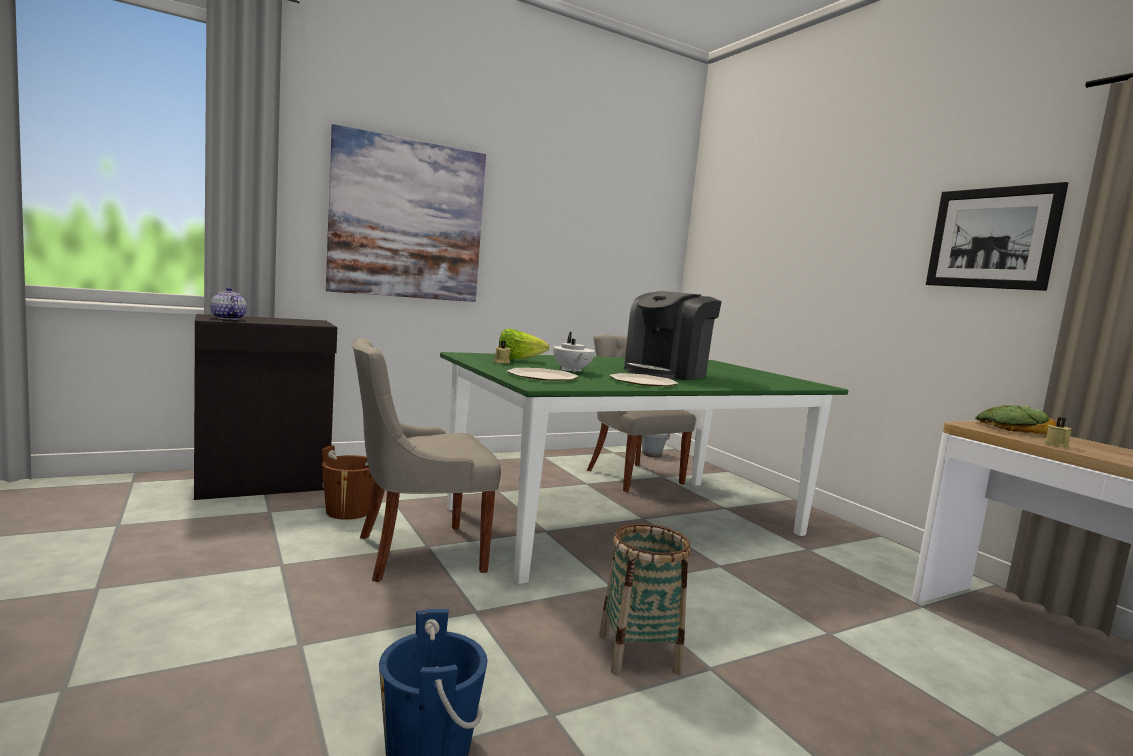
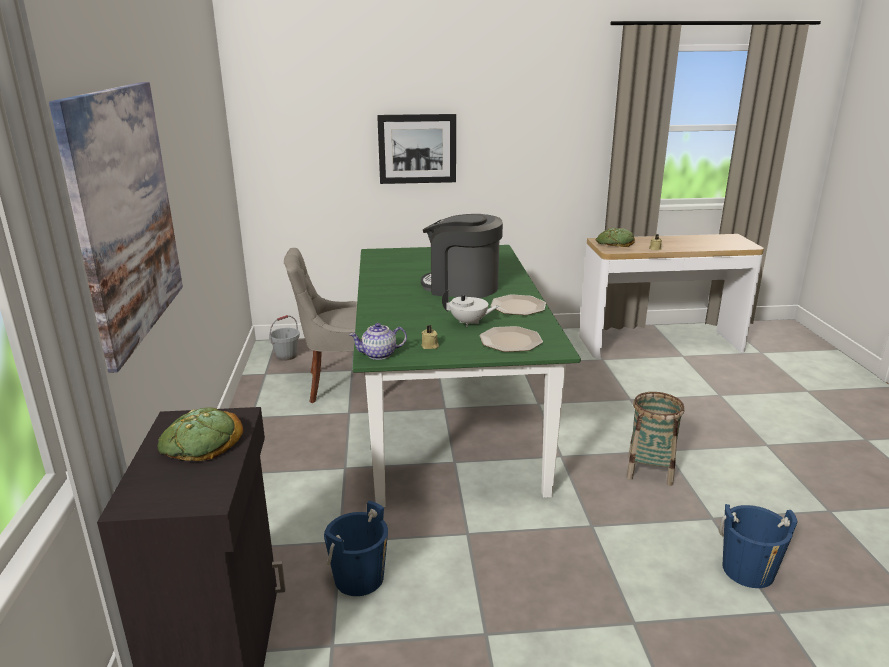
camera: 65 degrees left, 15 degrees up
(228, 318) = (182, 487): teapot -> teapot (379, 355)
(285, 321) = (201, 442): none -> bread
(348, 511) = (359, 578): brown bucket -> blue bucket
(416, 553) = (481, 542): grey chair -> none
(518, 360) = (407, 335): lettuce -> none
(666, 373) = (461, 287): coffee machine -> coffee machine turned 135 degrees clockwise
(991, 238) = (554, 117): picture -> picture (417, 149)

